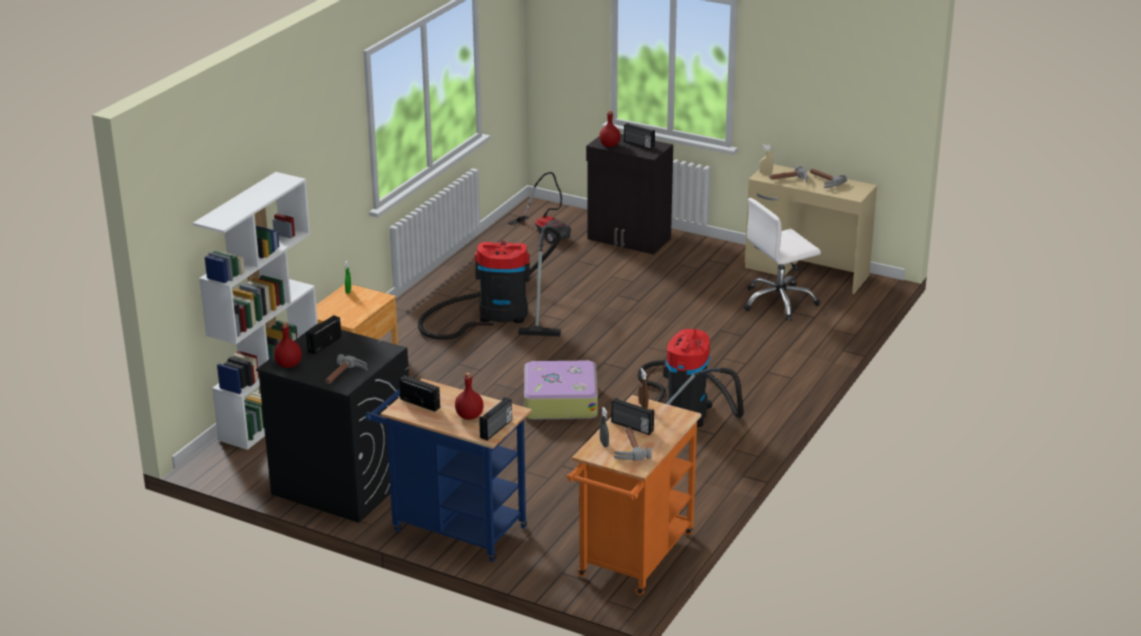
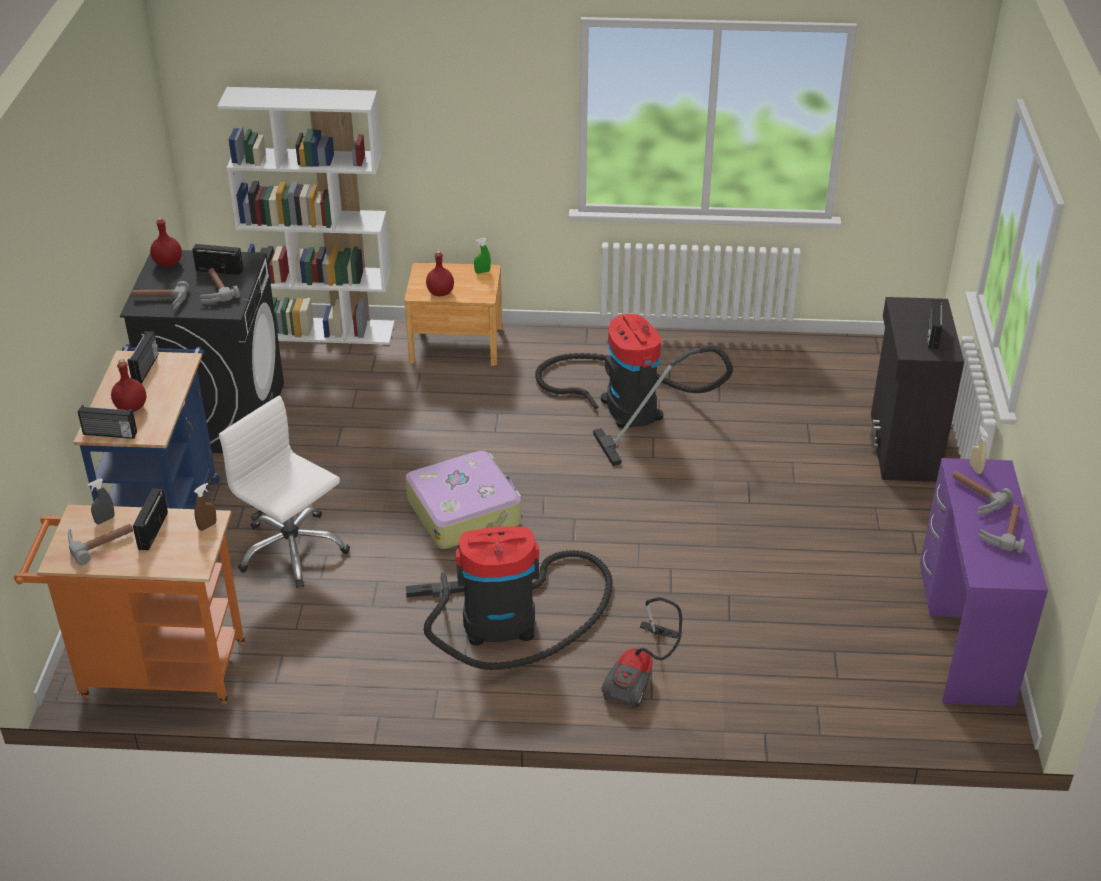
camera: 65 degrees right, 10 degrees up
(353, 351) = (214, 290): none -> hammer
(546, 232) = (856, 378): vacuum cleaner -> vacuum cleaner (640, 676)
(610, 145) = (905, 313): red bottle -> red bottle (440, 293)
(779, 302) = (851, 631): white office chair -> white office chair (291, 550)
(807, 271) = (965, 636): beige desk -> purple desk

